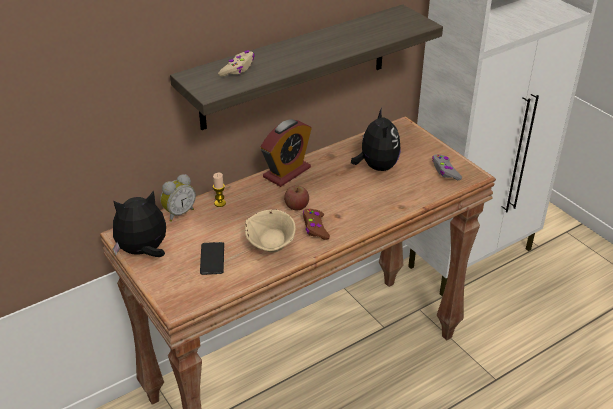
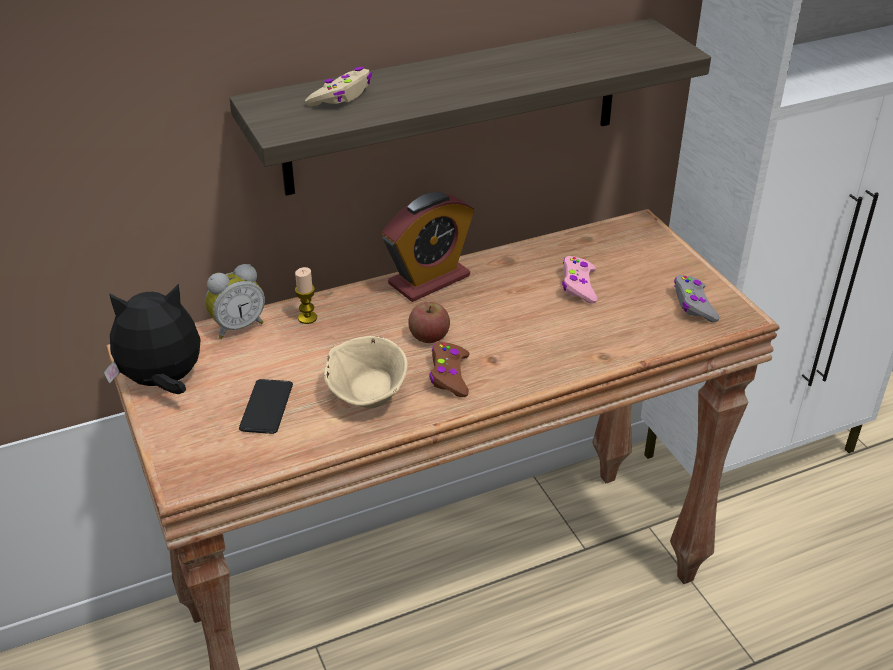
camera: 10 degrees right, 0 degrees up
(376, 167) = (578, 286): plush toy -> pink game controller

